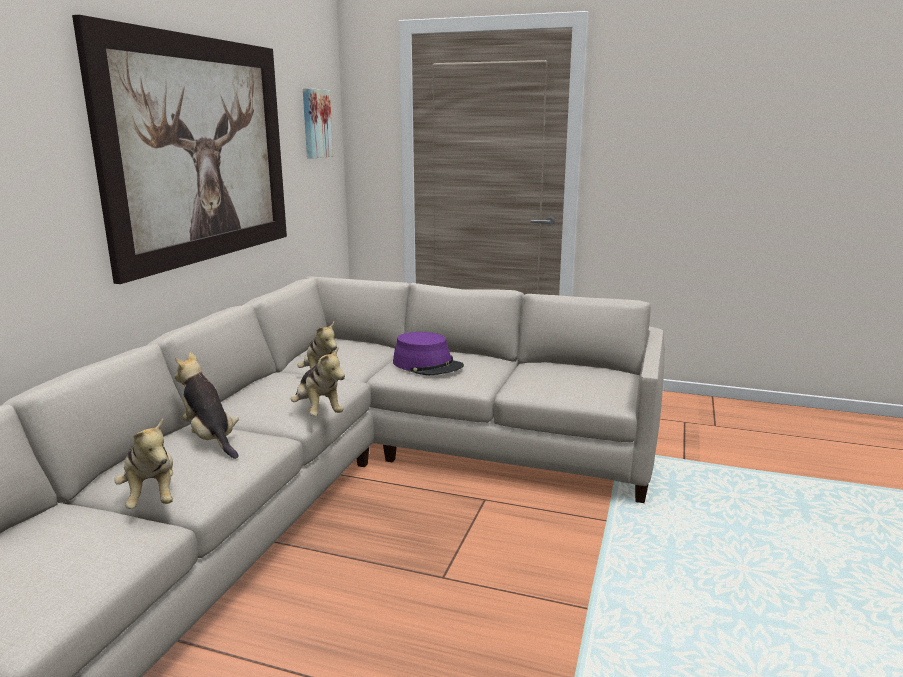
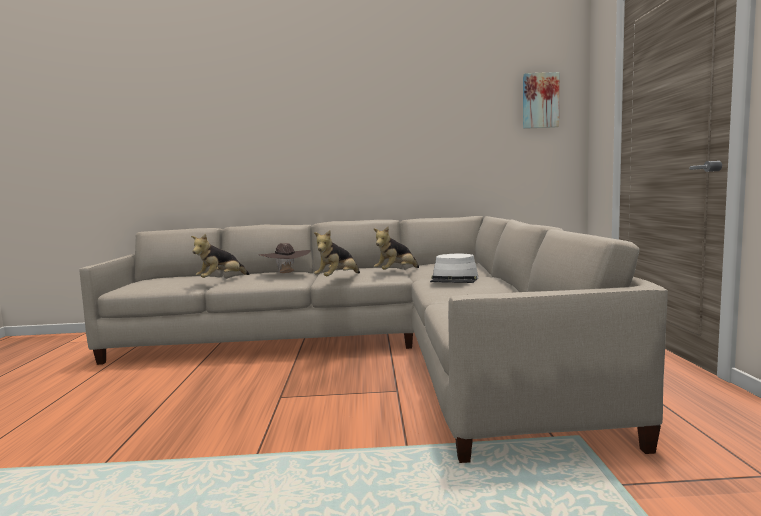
camera: 70 degrees right, 10 degrees down
(200, 150) = (395, 122): picture -> none
(211, 438) = (286, 274): plush toy -> brown hat
(428, 365) = (454, 280): purple hat -> white hat

